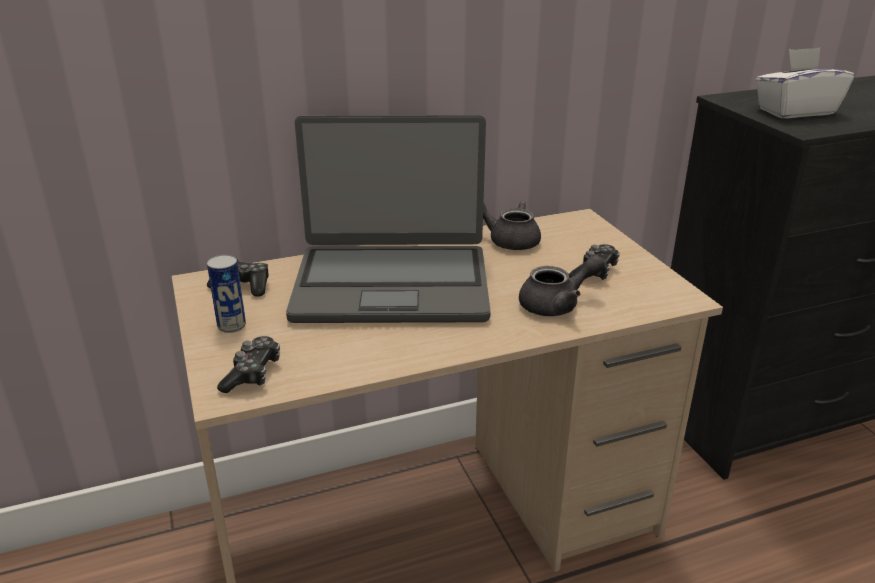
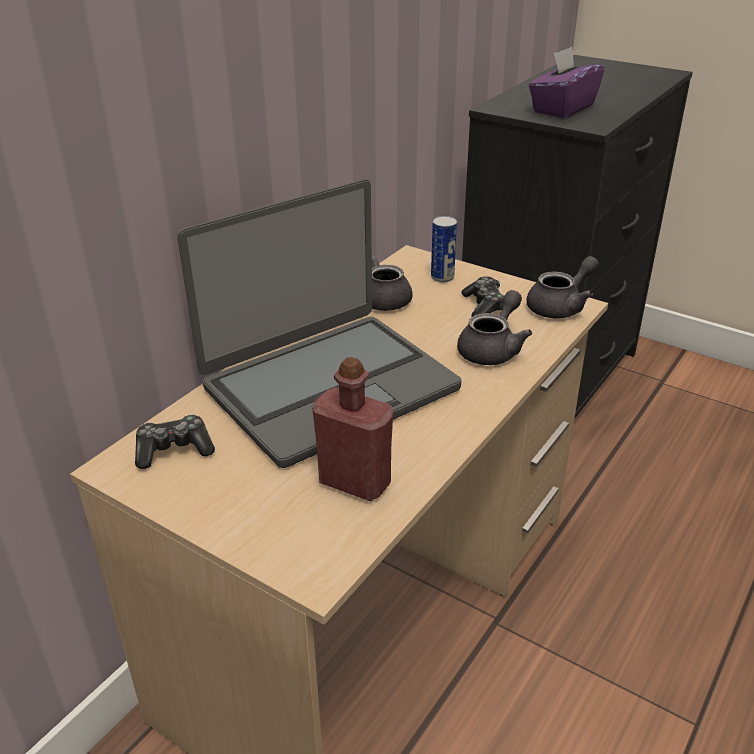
camera: 35 degrees left, 5 degrees up
(231, 326) = (224, 499): can -> can (442, 277)
(252, 374) = (316, 538): game controller -> none
(324, 351) = (354, 482): none -> red bottle
(668, 294) = (561, 306): none -> grey teapot
(795, 111) = (562, 109): white tissue box -> purple tissue box

